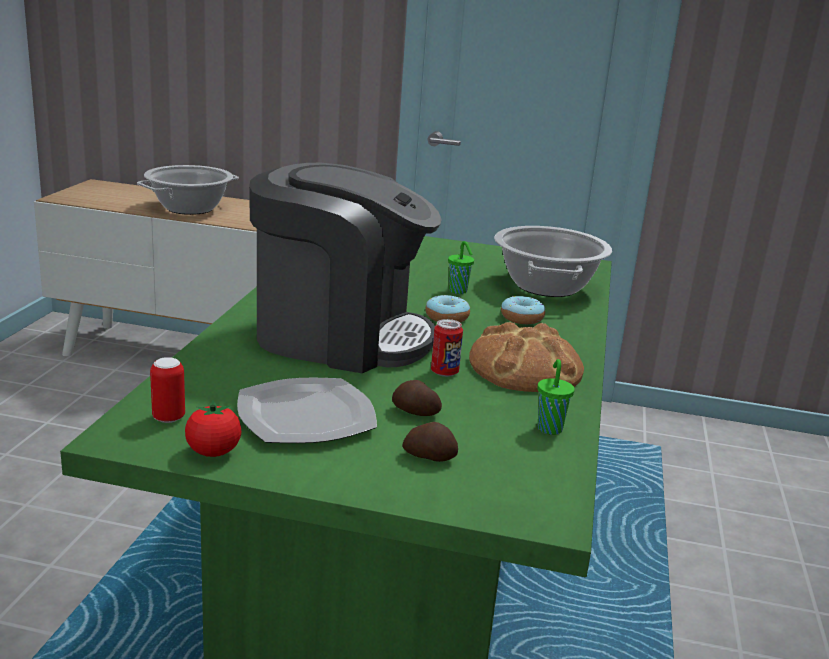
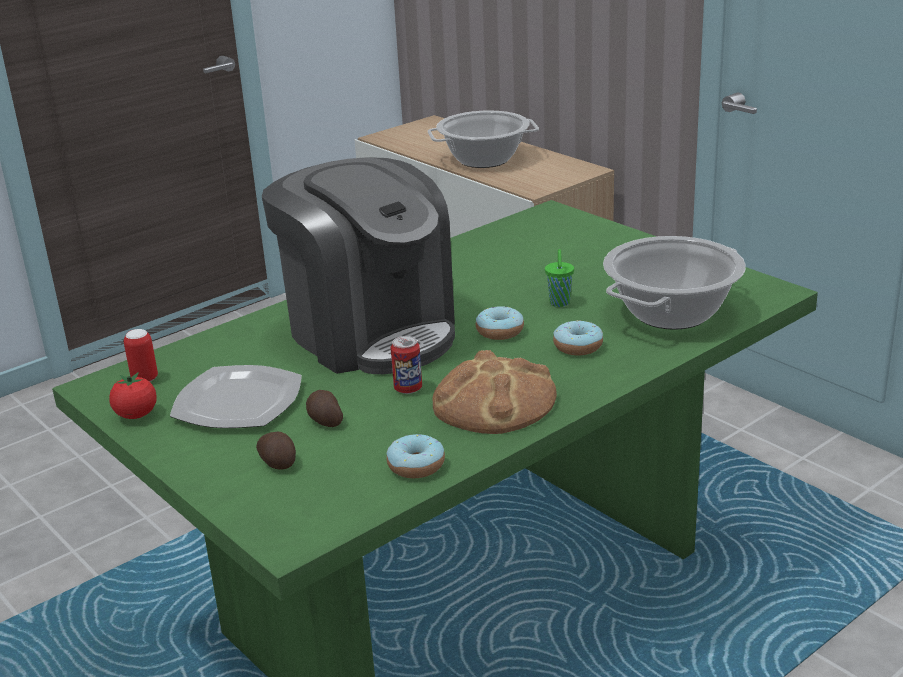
camera: 40 degrees right, 5 degrees up
(549, 428) = (416, 466): green cup -> donut

